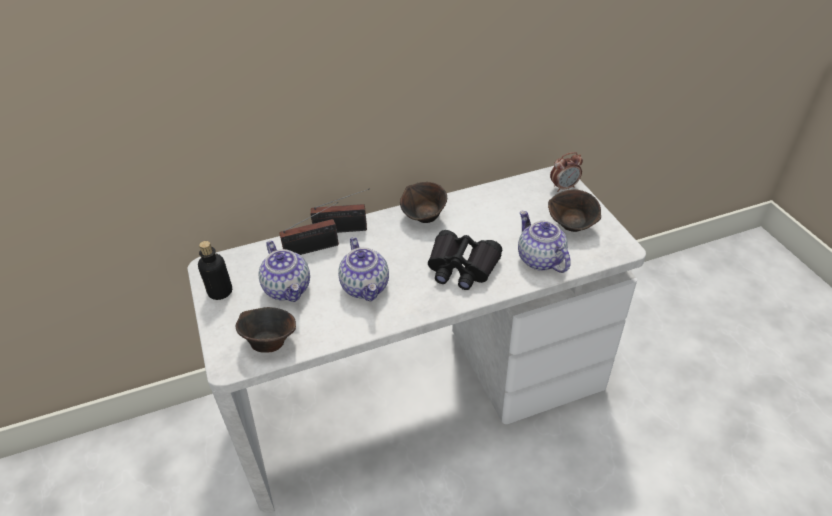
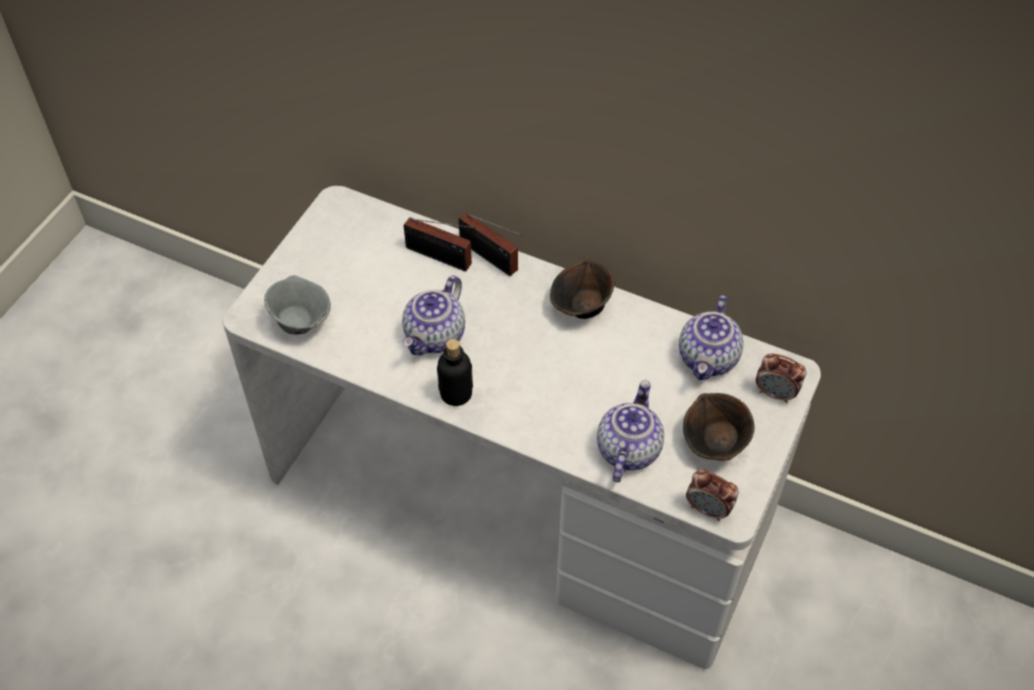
camera: 45 degrees right, 10 degrees up
(220, 291) = (318, 238): bottle -> bottle (456, 394)
(269, 341) = (301, 321): brown bowl -> grey bowl
(288, 288) = (372, 282): teapot -> teapot (709, 359)
(461, 267) = (543, 391): black binoculars -> none
(612, 254) = (708, 509): none -> alarm clock

